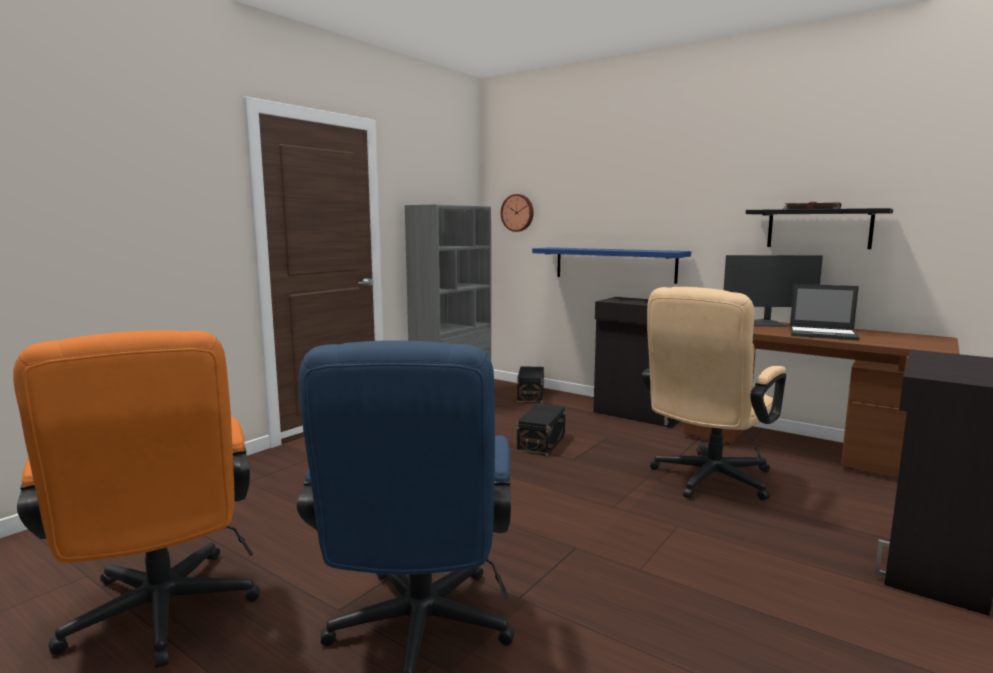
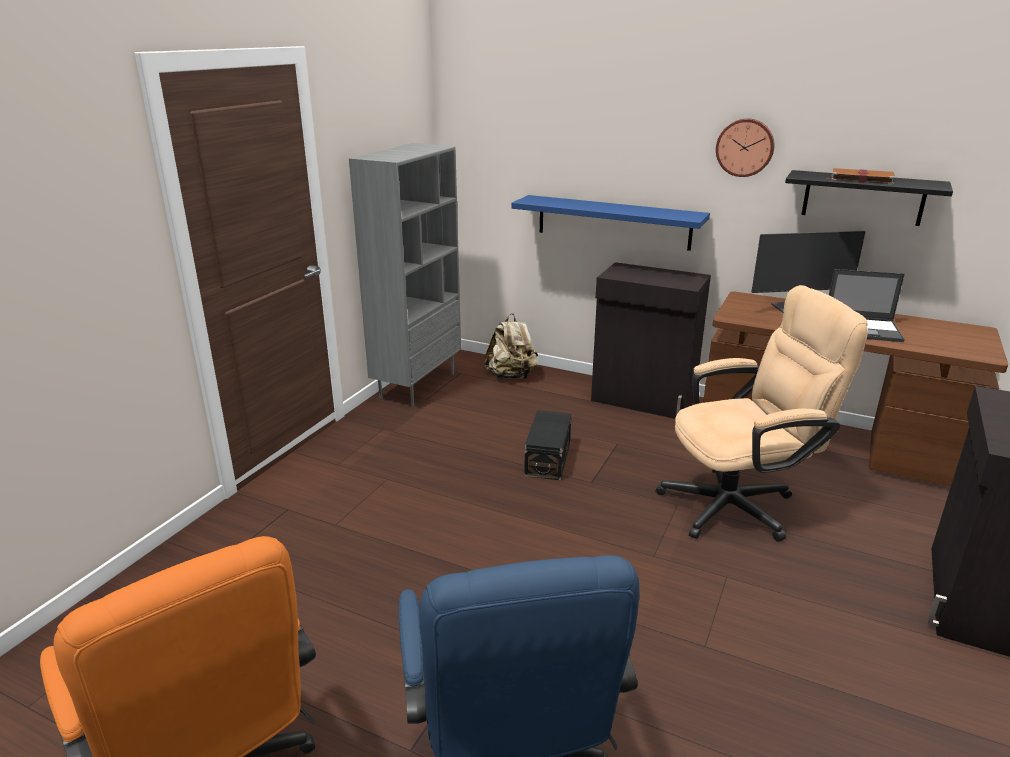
camera: 10 degrees left, 15 degrees up
(518, 213) = (485, 147): wall clock -> wall clock (745, 147)
(531, 395) = (511, 376): black storage box -> beige backpack
(707, 481) = (740, 504): beige office chair -> beige office chair turned 135 degrees counterclockwise

